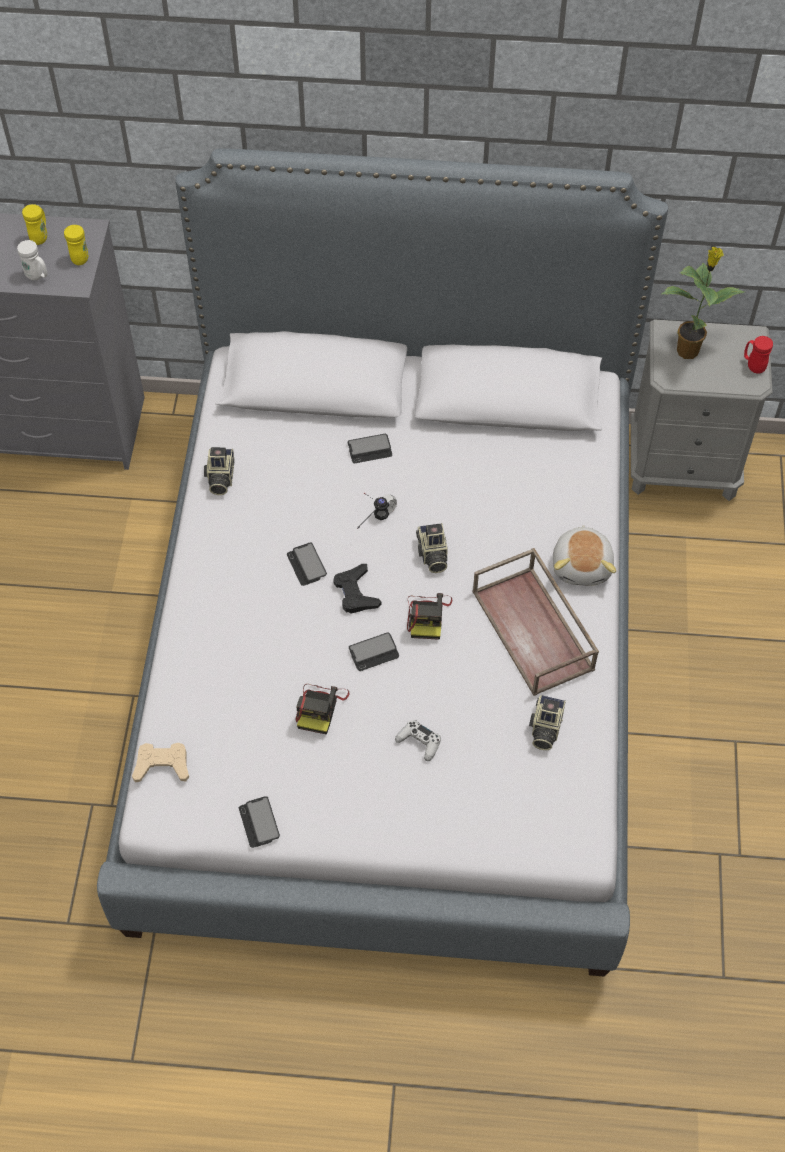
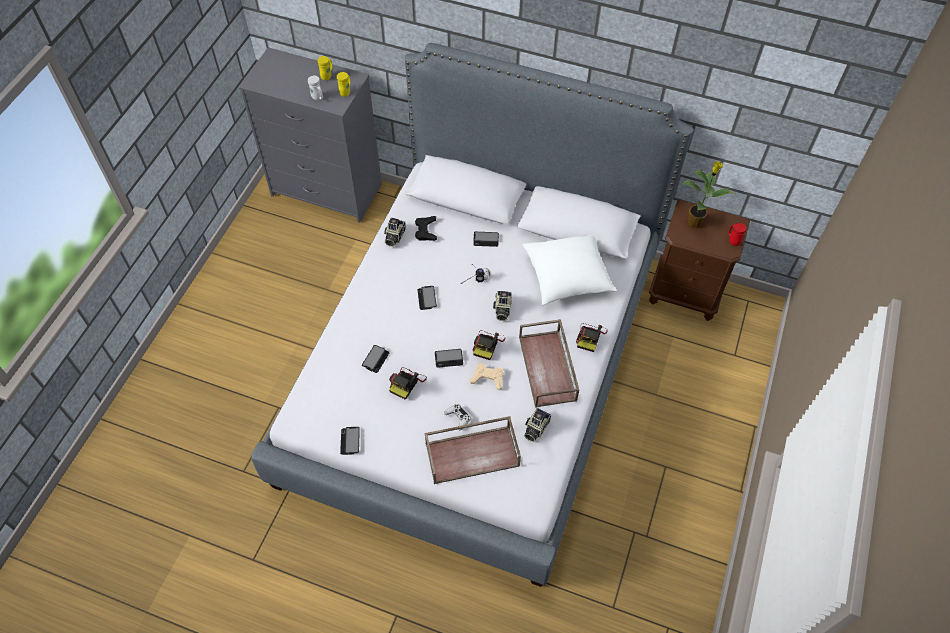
camera: 15 degrees right, 0 degrees up
(162, 765) = (306, 394): beige game controller -> beige game controller (488, 378)
(257, 682) = (375, 359): none -> phone
(356, 593) = (450, 321): black game controller -> black game controller (426, 230)
(461, 792) = (473, 453): none -> brown tray
(517, 480) = (567, 277): none -> white pillow
(582, 565) = (590, 337): plush toy -> camera
(683, 466) = (685, 294): grey nightstand -> brown nightstand

